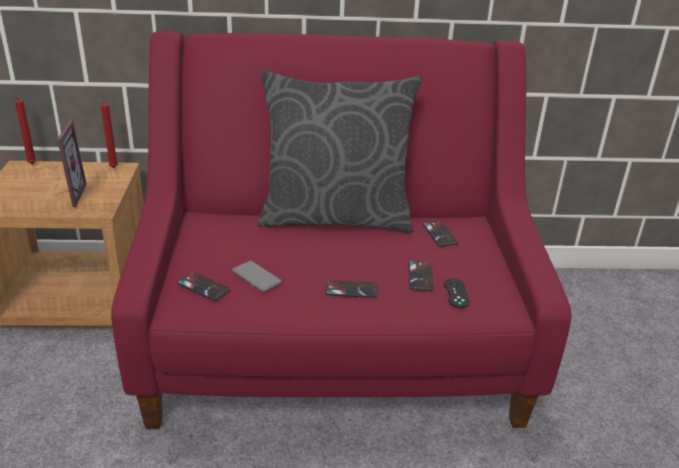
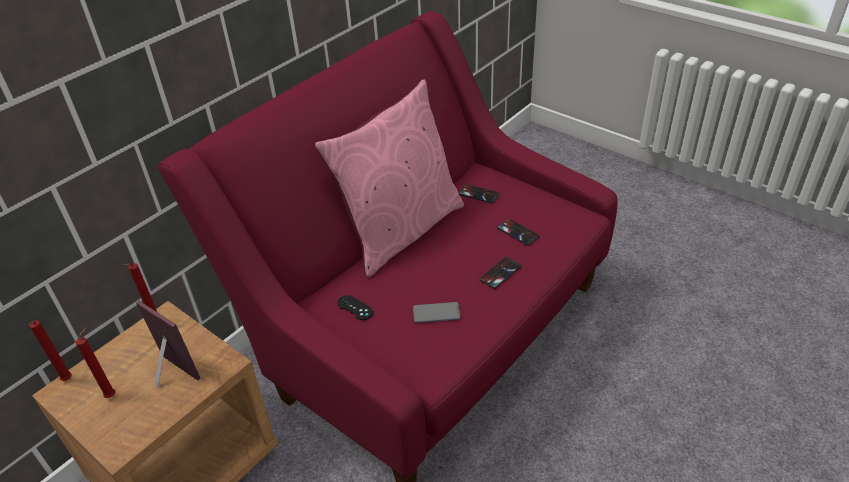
camera: 45 degrees left, 10 degrees up
(31, 184) = (112, 395): none -> red candle
(203, 287) = (418, 349): phone -> none
(335, 217) = (400, 230): grey pillow -> pink pillow
(456, 293) = (551, 228): black game controller -> black game controller (355, 308)

